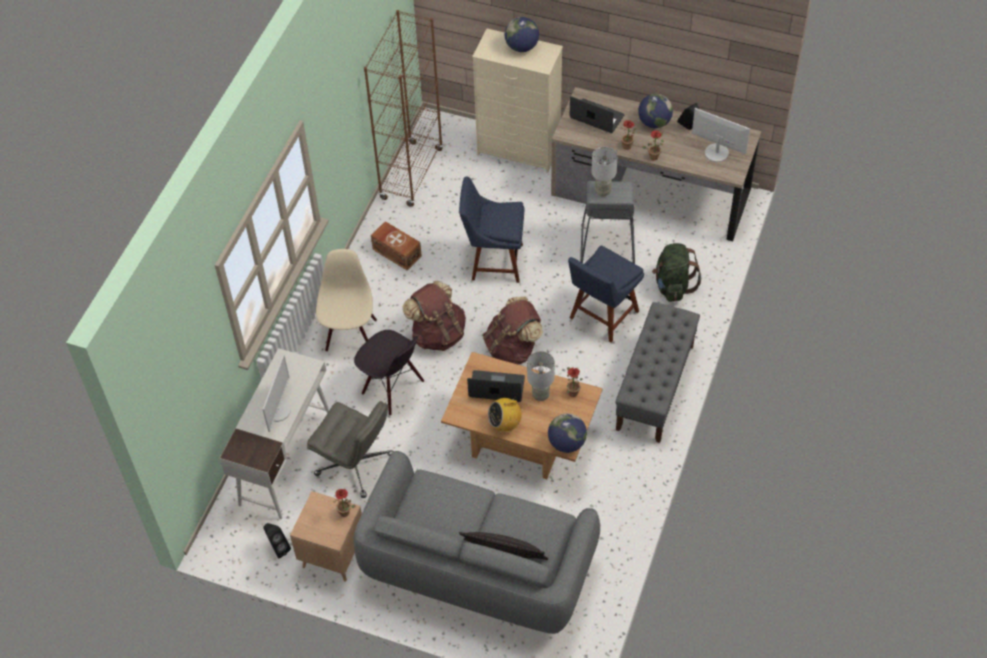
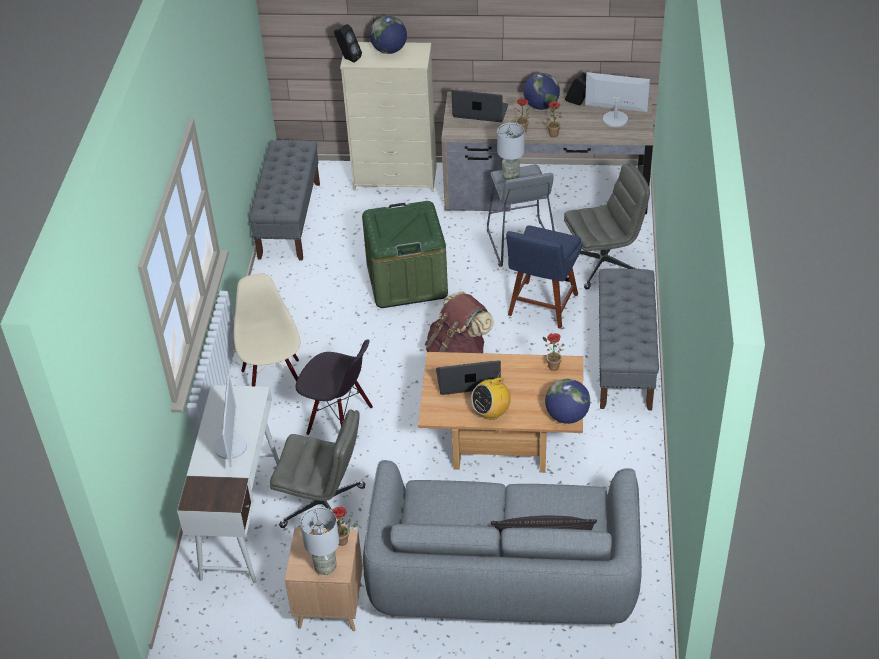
camera: 15 degrees left, 10 degrees down
(277, 548) = (261, 614): black speaker -> black speaker (348, 59)
(397, 252) = (298, 292): brown storage box -> none
(411, 174) = (289, 220): brown bookcase -> grey bench
(438, 334) = (371, 359): brown backpack -> none
(493, 261) = (407, 280): blue chair -> green storage box
(540, 395) = (519, 376): grey table lamp -> grey table lamp (326, 567)
(673, 286) = (603, 265): green backpack -> grey office chair

